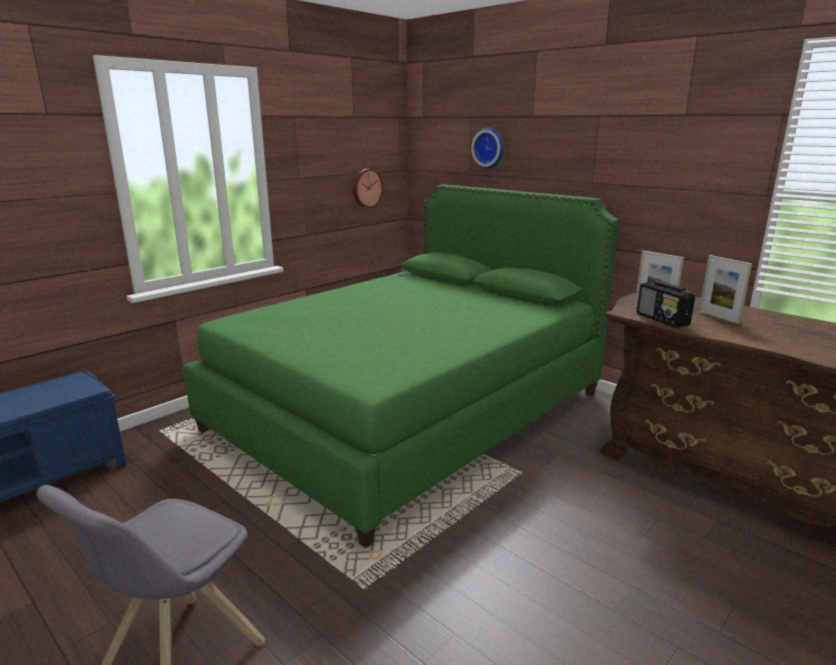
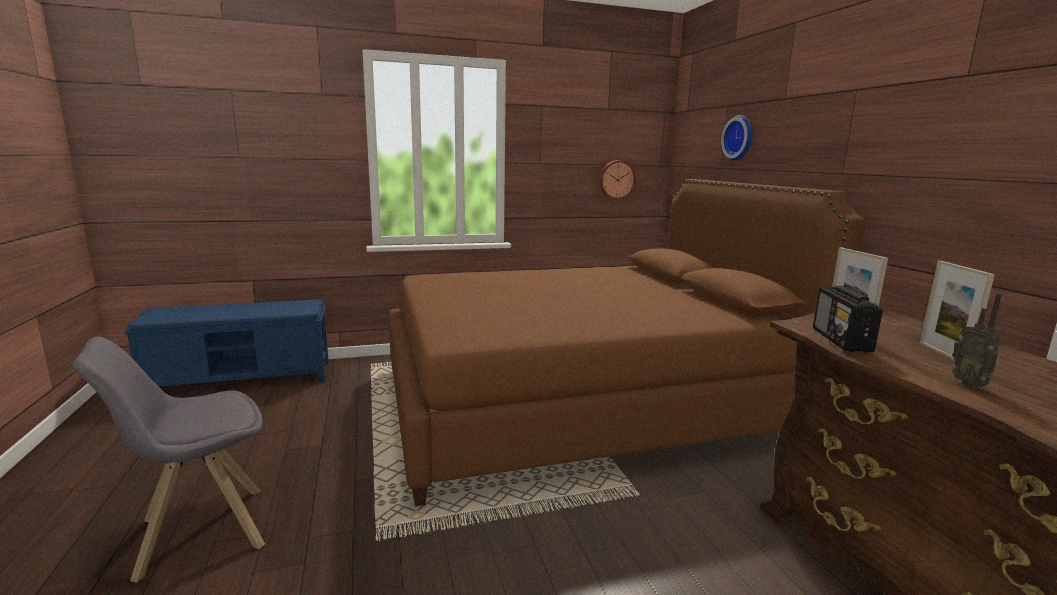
camera: 30 degrees right, 5 degrees down
(408, 411) = (580, 402): green bed -> brown bed
(754, 336) = (970, 384): none -> radio

